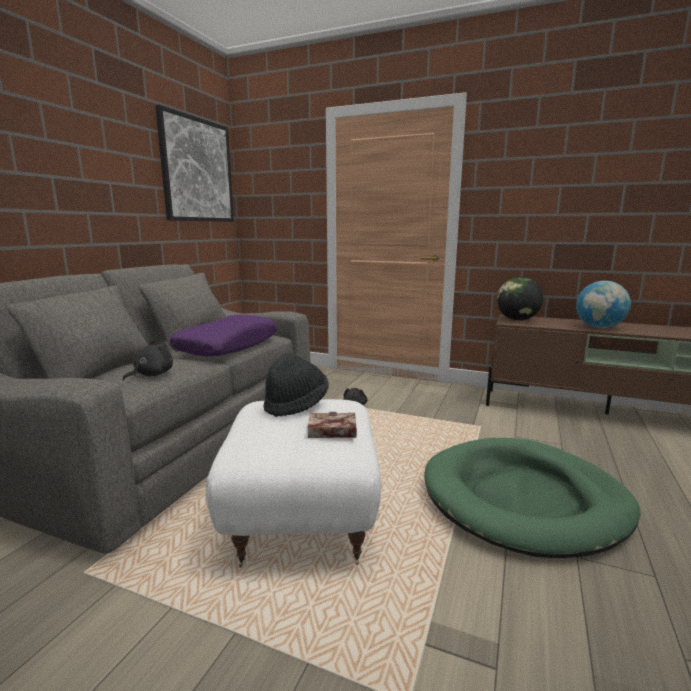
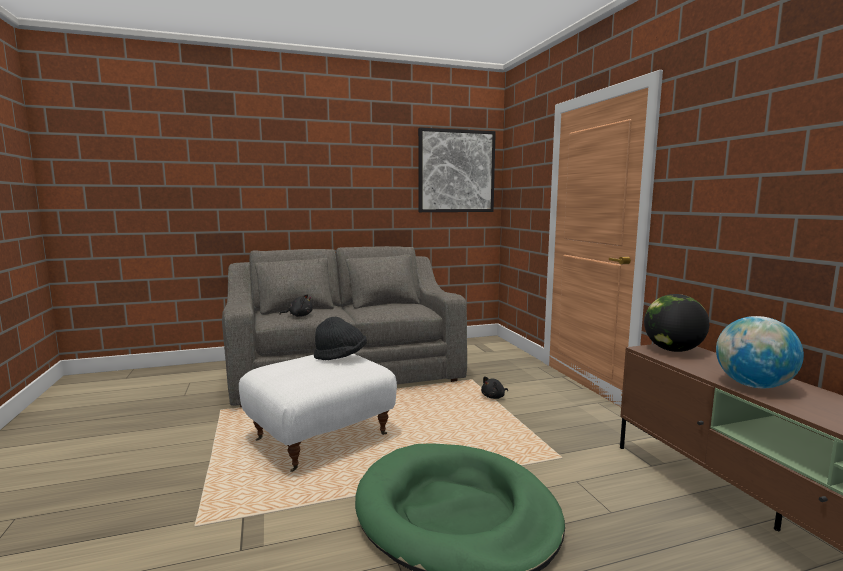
camera: 50 degrees right, 5 degrees down
(227, 346) = (379, 311): purple pillow -> none
(330, 431) = (313, 374): book -> none

